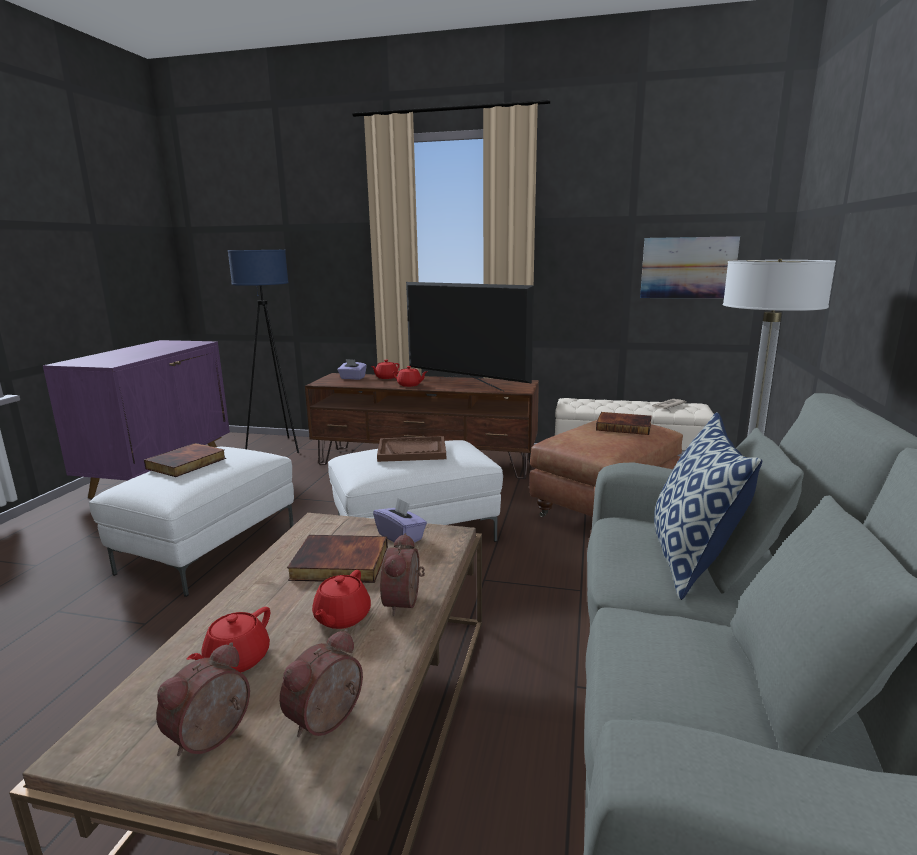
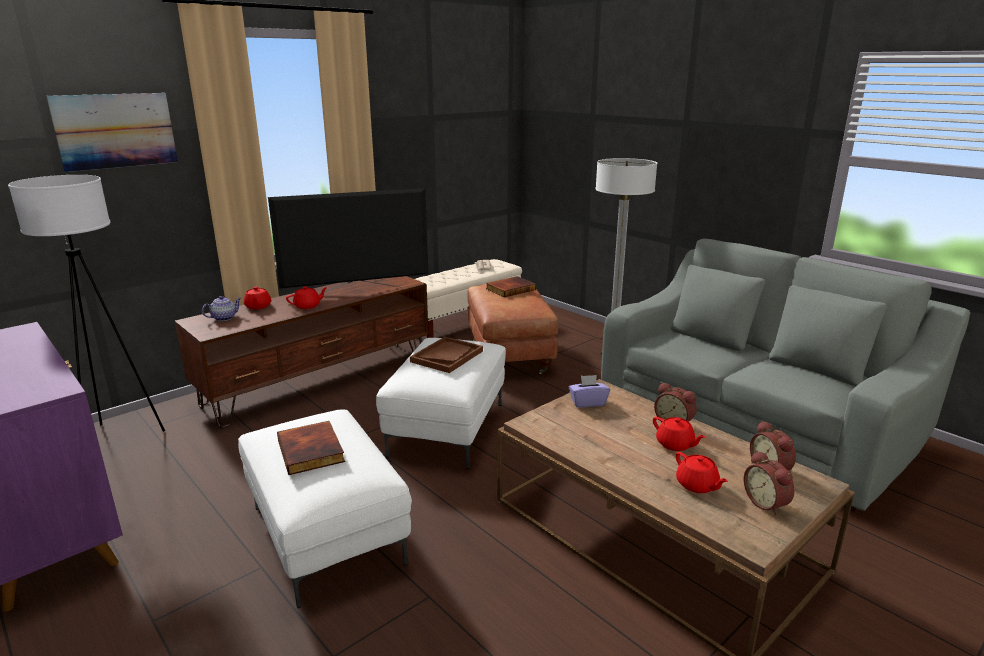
camera: 55 degrees left, 5 degrees up
(278, 447) = (119, 438): blue floor lamp -> white floor lamp
(339, 564) = (606, 430): book -> none
(352, 378) = (224, 318): purple tissue box -> teapot
(688, 268) = (470, 155): picture -> picture (116, 131)
(692, 561) = (706, 344): pillow -> none

